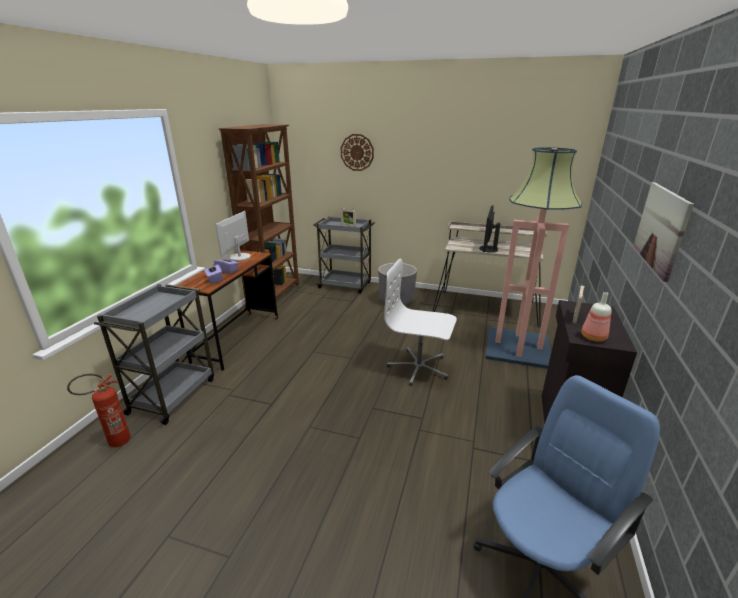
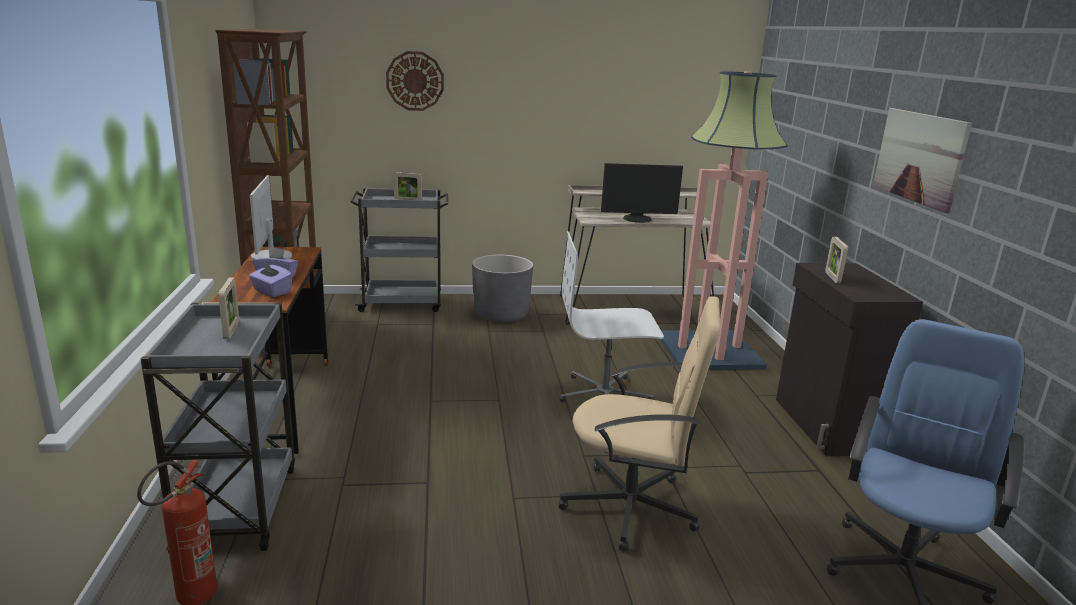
camera: 25 degrees left, 5 degrees down
(163, 303) = (231, 330): none -> picture frame
(374, 453) = (631, 507): none -> beige office chair
(487, 249) = (637, 219): monitor -> monitor turned 90 degrees counterclockwise
(592, 337) = (869, 294): bottle -> none

